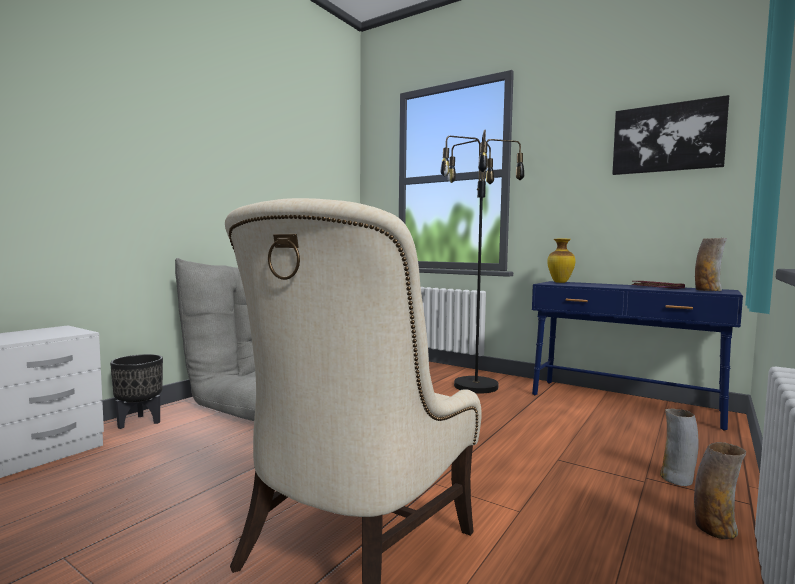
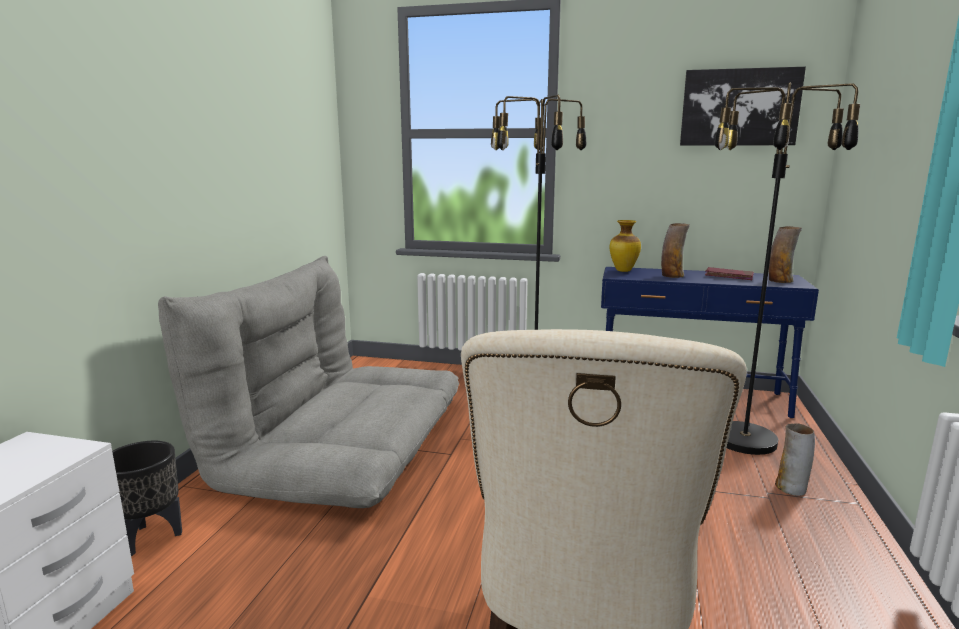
camera: 20 degrees left, 10 degrees up
(653, 438) = (743, 440): none -> floor lamp
(715, 528) = (850, 539): vase -> vase (672, 276)

